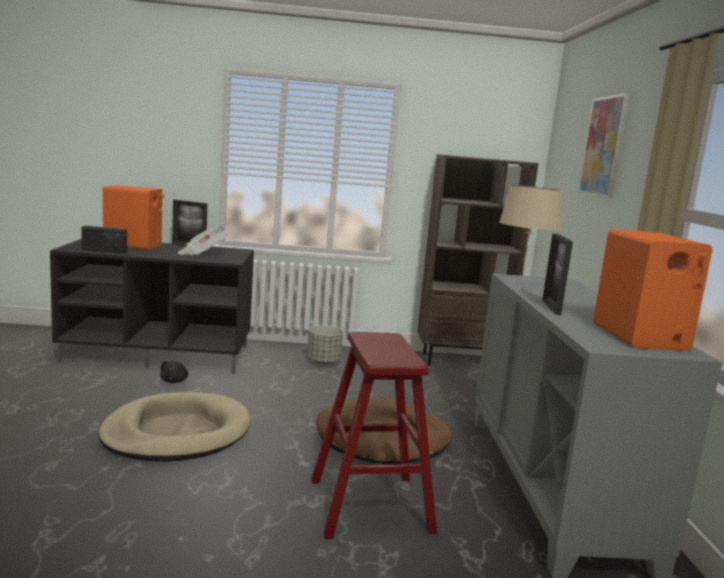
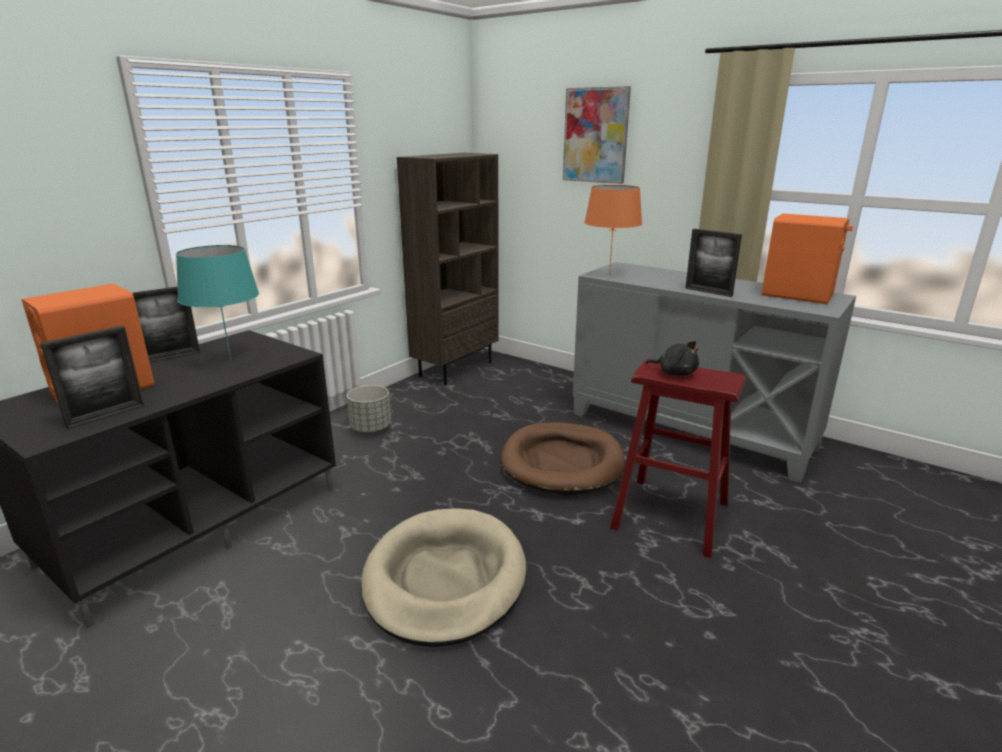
camera: 50 degrees left, 10 degrees up
(104, 250) = (106, 416): radio -> picture frame
(174, 381) = (300, 538): black plush toy -> black plush toy (675, 373)
(202, 253) = (231, 360): newspaper -> turquoise table lamp
(522, 279) = (609, 274): beige table lamp -> orange table lamp

